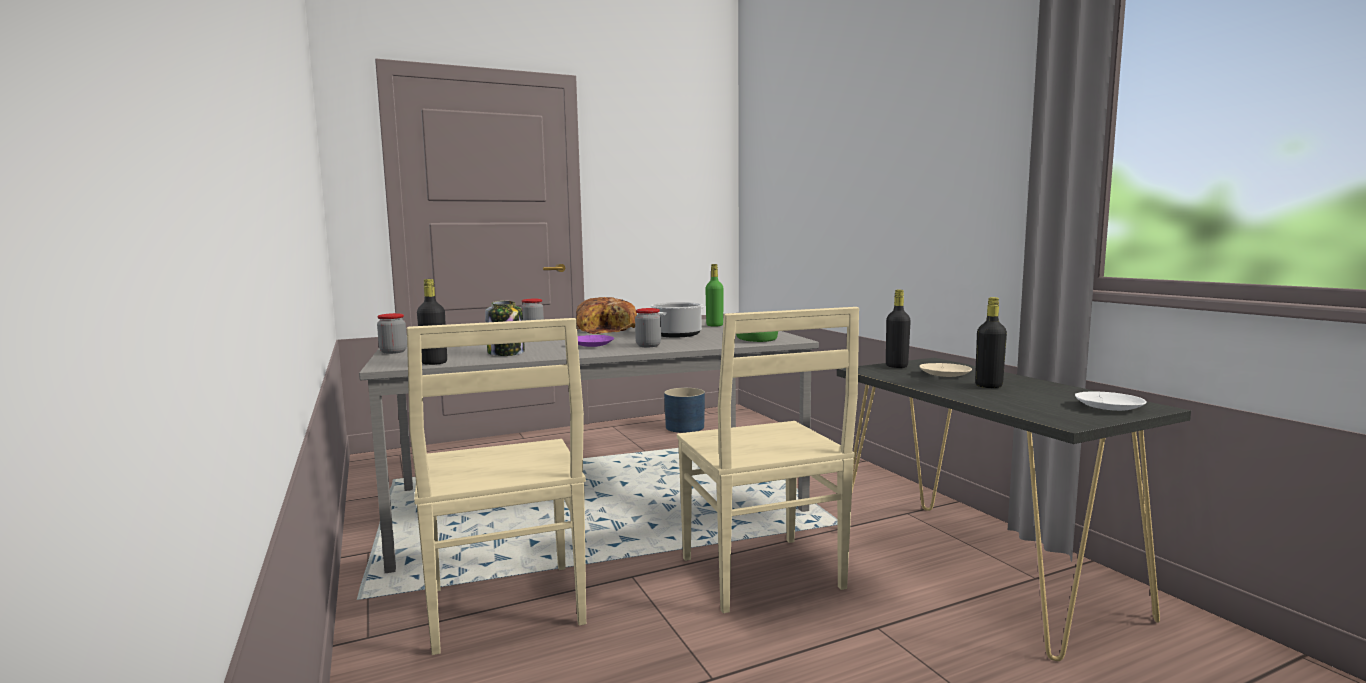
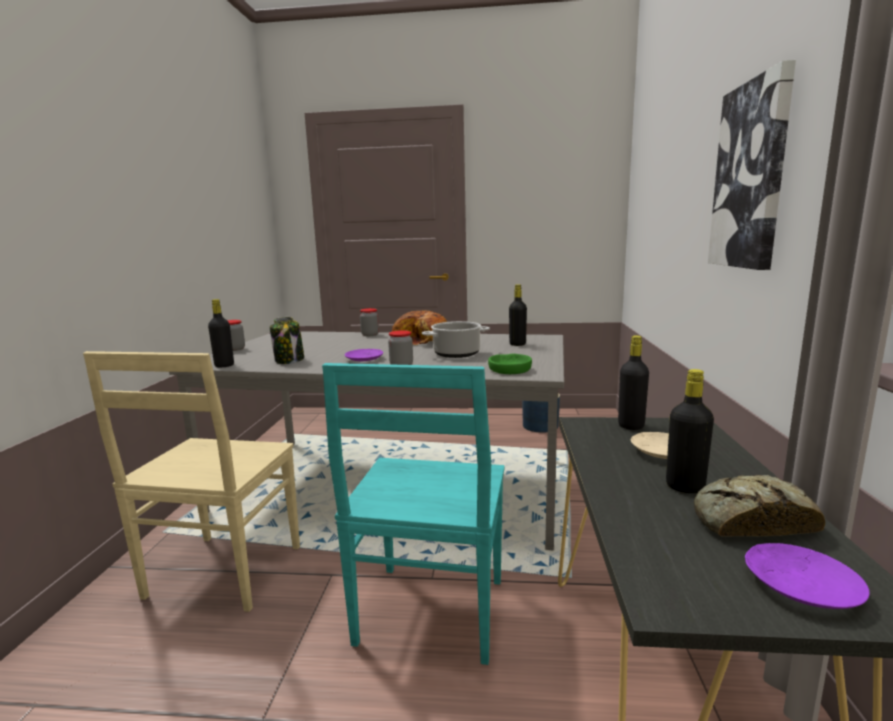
camera: 30 degrees right, 5 degrees up
(714, 325) = (517, 344): green bottle -> black bottle
(762, 575) = (430, 614): beige chair -> turquoise chair
(927, 169) = (751, 176): none -> picture
(1045, 392) = (749, 520): none -> bread
(1108, 407) = (800, 585): white plate -> purple plate

